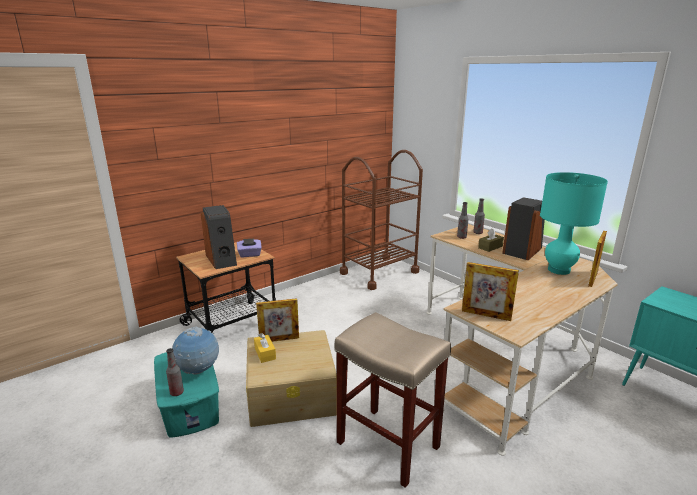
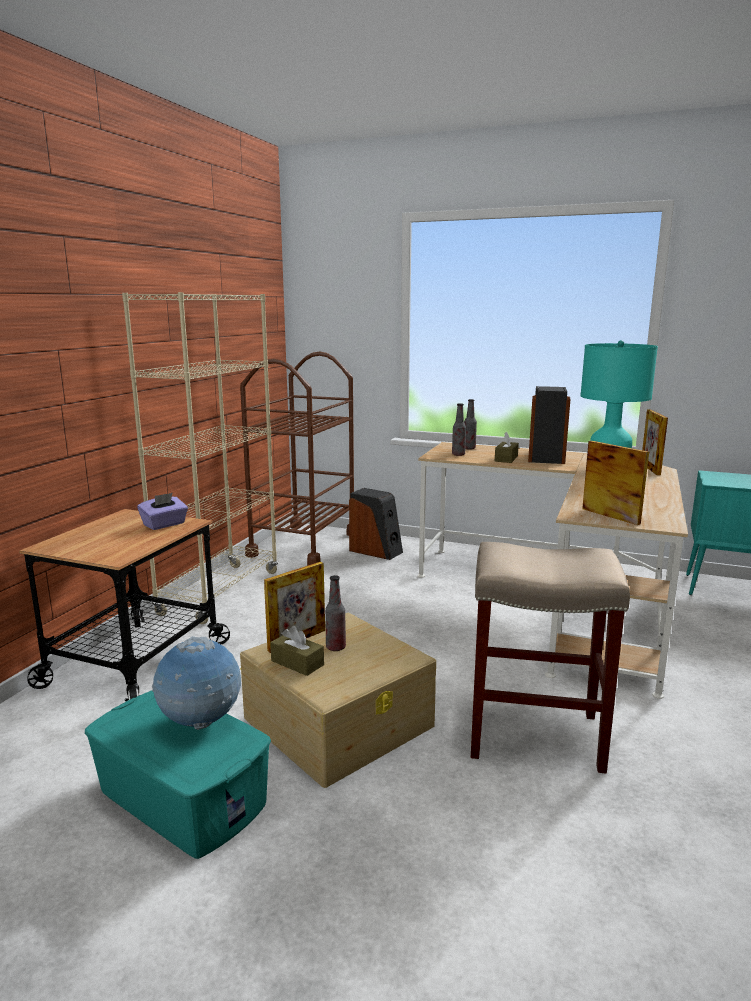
camera: 30 degrees left, 5 degrees down
(177, 393) = (199, 765): bottle -> bottle (335, 647)
(222, 259) = (122, 538): speaker -> speaker (376, 551)
(265, 353) = (297, 663): yellow tissue box -> brown tissue box
(306, 294) = (220, 593): none -> beige bookcase
(486, 315) = (610, 516): picture frame -> picture frame turned 120 degrees counterclockwise

